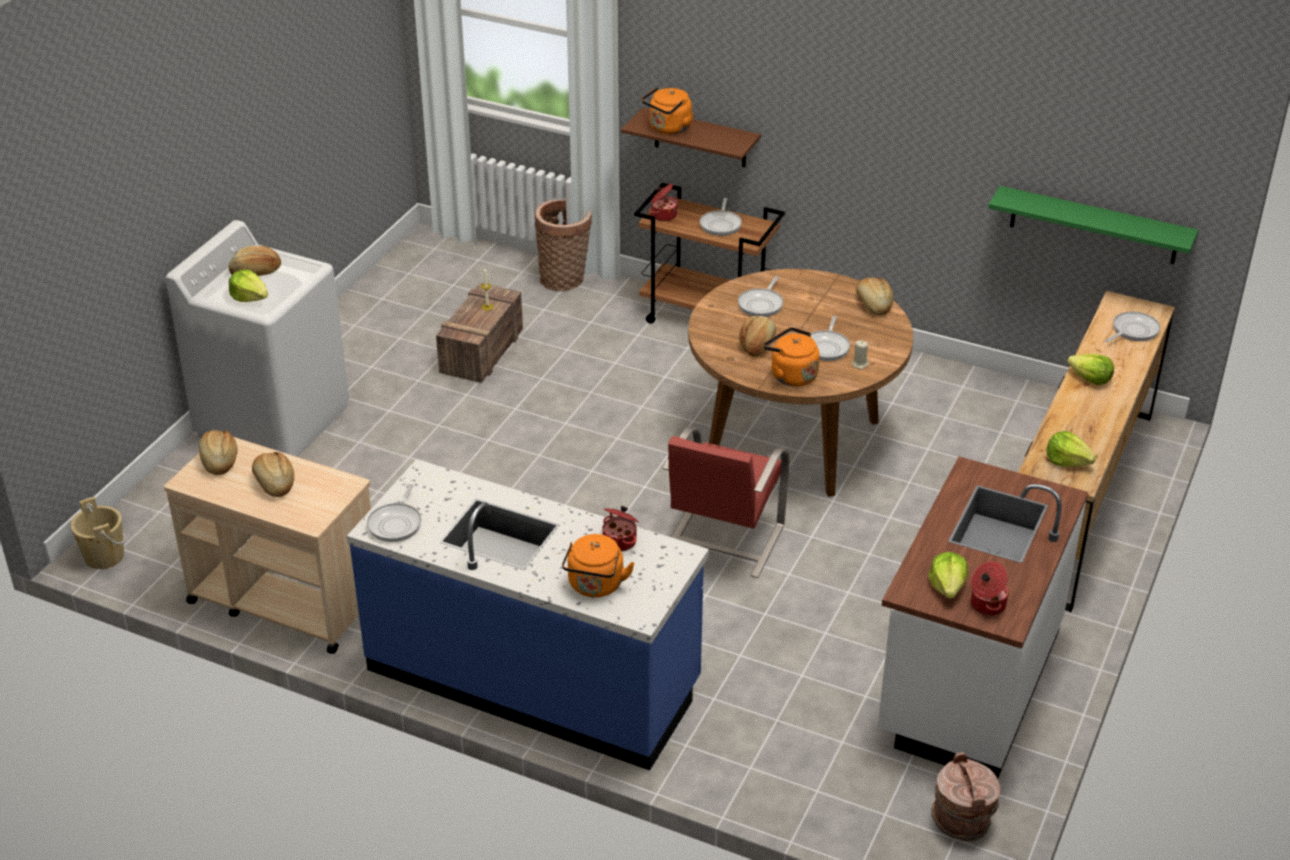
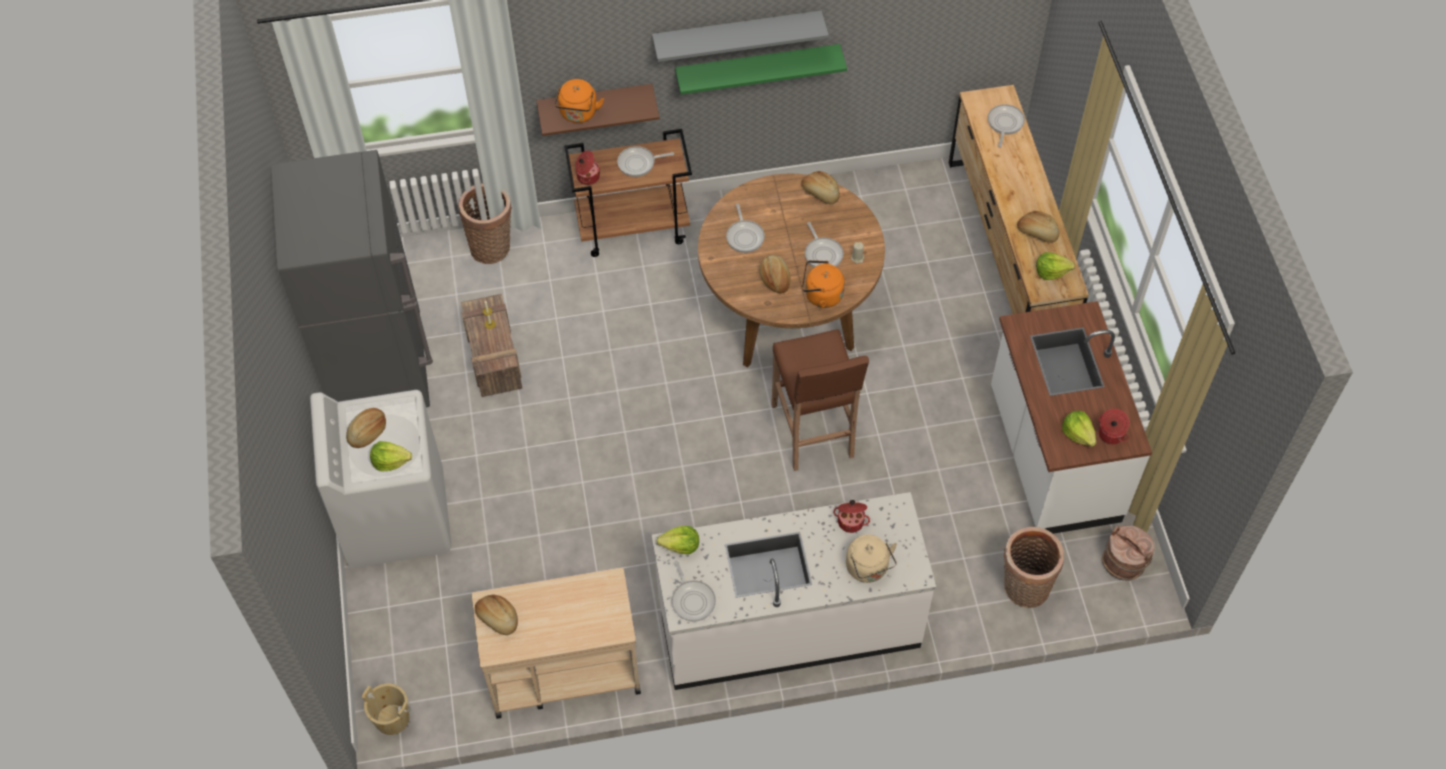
camera: 35 degrees left, 20 degrees up
(274, 483) = (558, 613): bread -> bread (1037, 233)
(377, 317) = (380, 369): none -> grey fridge
(534, 677) = (788, 624): blue counter -> white counter
(595, 586) = (868, 569): orange kettle -> beige kettle
(721, 224) = (639, 163): frying pan -> frying pan turned 105 degrees clockwise
(722, 541) = (813, 432): red chair -> brown stool
(818, 781) = (1023, 588): none -> basket
(857, 100) = (737, 35): none -> grey shelf
(1090, 379) = (1011, 186): lettuce -> lettuce (680, 546)
(1094, 225) = (944, 53): green shelf -> green shelf (757, 67)

